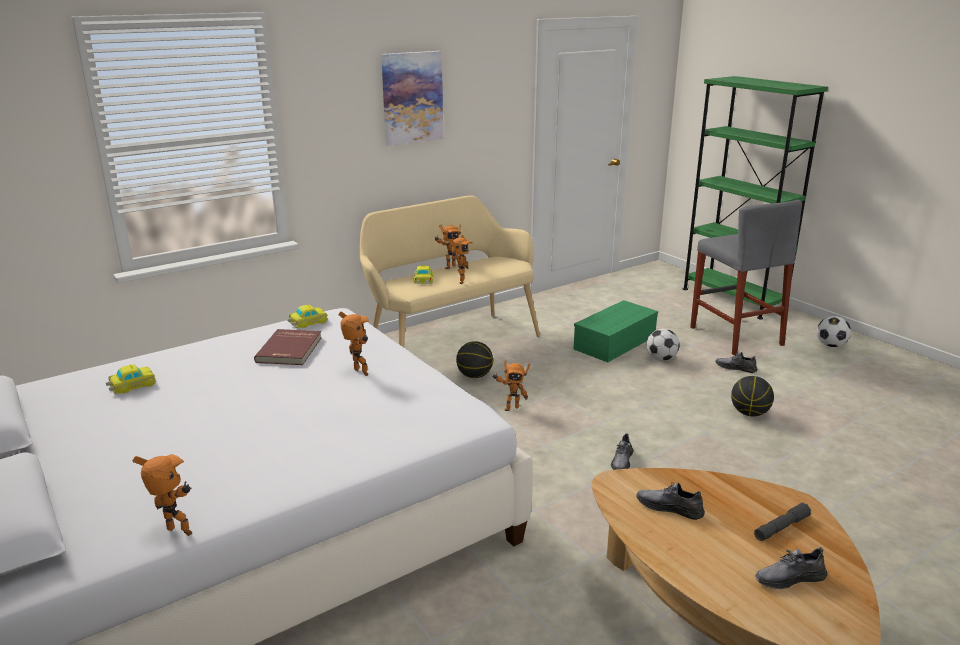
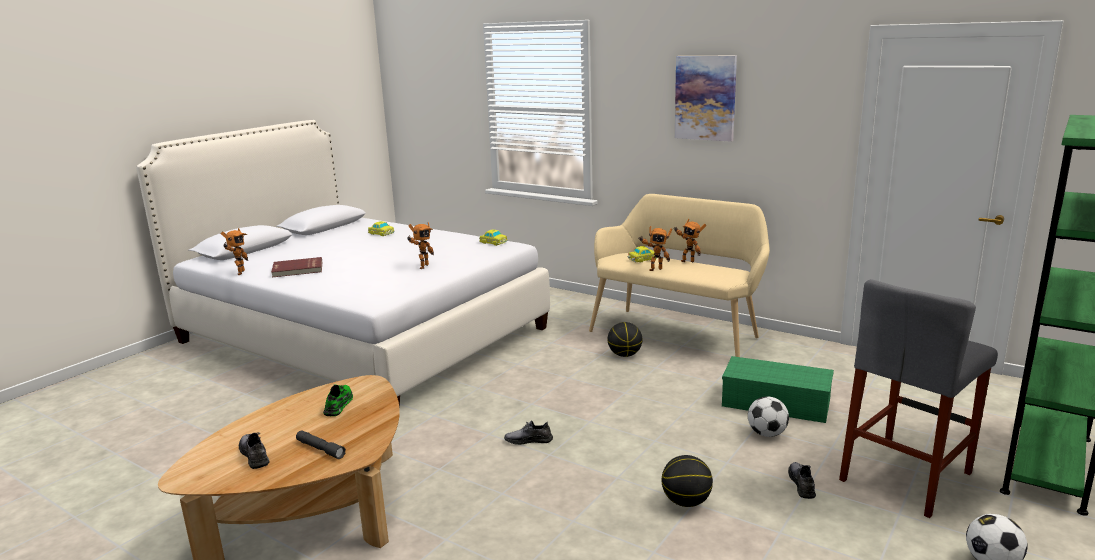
camera: 70 degrees right, 5 degrees down
(290, 350) = (447, 248): red book -> red book (297, 269)
(510, 408) = (582, 379): toy robot -> none
(669, 507) = (339, 404): grey shoe -> green shoe

